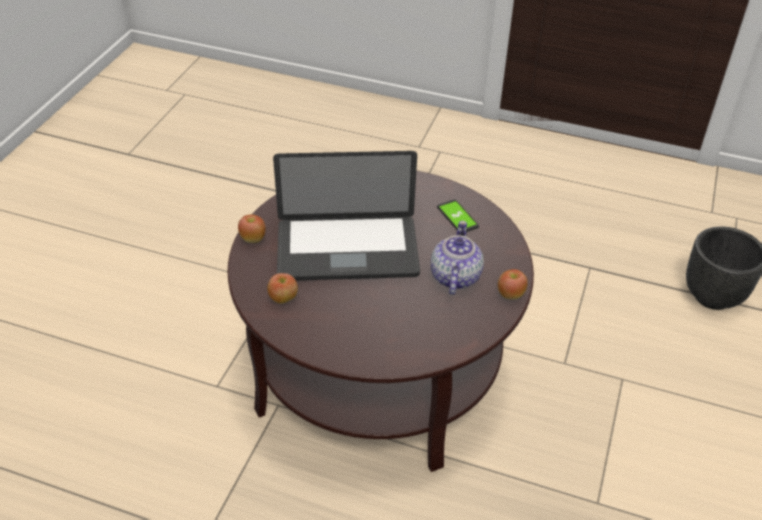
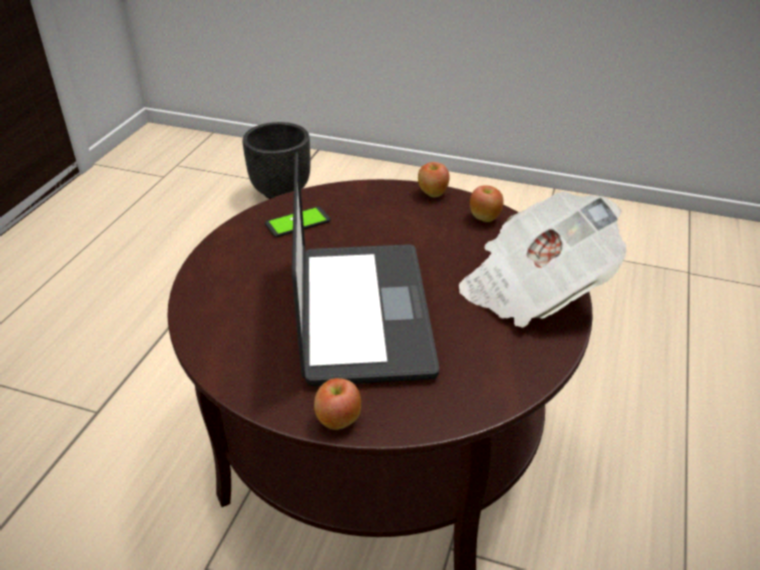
camera: 90 degrees left, 5 degrees down
(283, 299) = (473, 372): apple -> apple (485, 217)
(371, 343) = (534, 289): none -> newspaper
(454, 277) = (409, 227): teapot -> none

